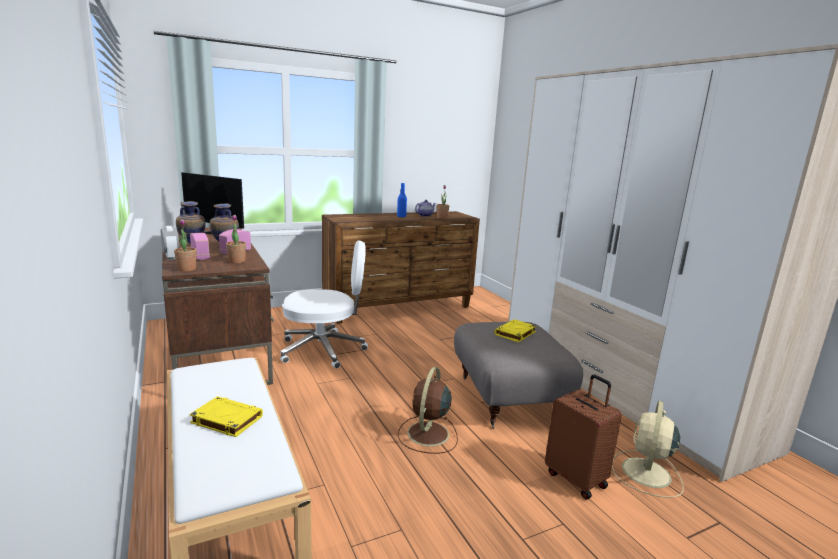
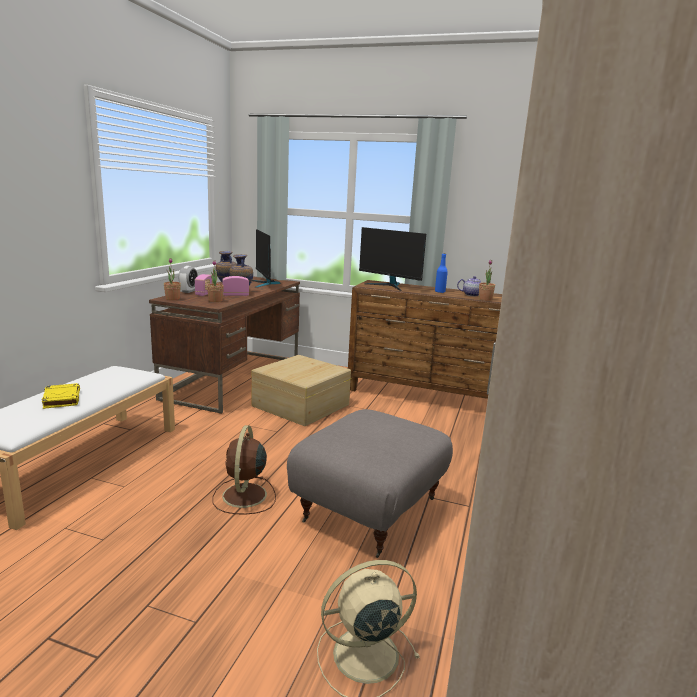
camera: 45 degrees right, 0 degrees up
(324, 349) = (300, 405): white office chair -> beige storage box
(356, 217) = (389, 286): none -> monitor
(427, 435) = (244, 496): brown fan -> brown fan turned 60 degrees counterclockwise
(515, 333) = (379, 431): yellow book -> none
(576, 479) = (283, 604): brown suitcase -> none

